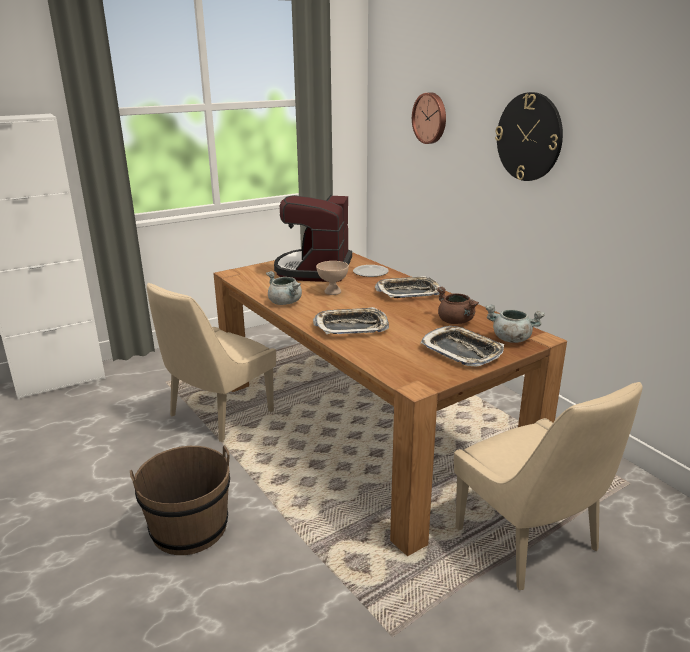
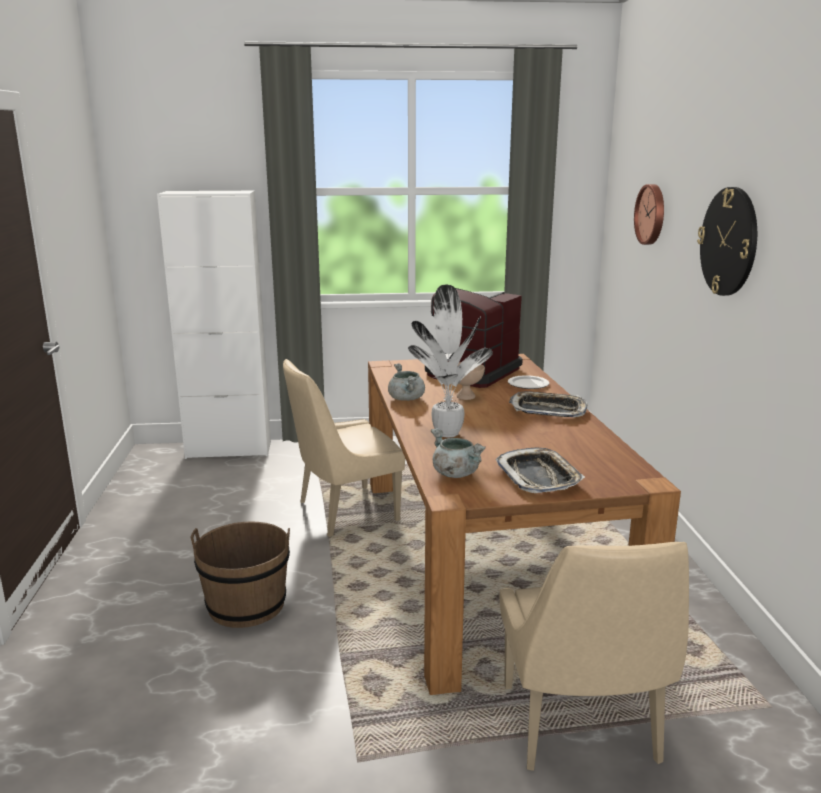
camera: 25 degrees right, 5 degrees down
(351, 327) = (447, 432): tray -> potted plant
(456, 321) = (567, 447): brown cooking pot -> none
(511, 339) = (610, 476): grey cooking pot -> grey cooking pot (455, 473)

